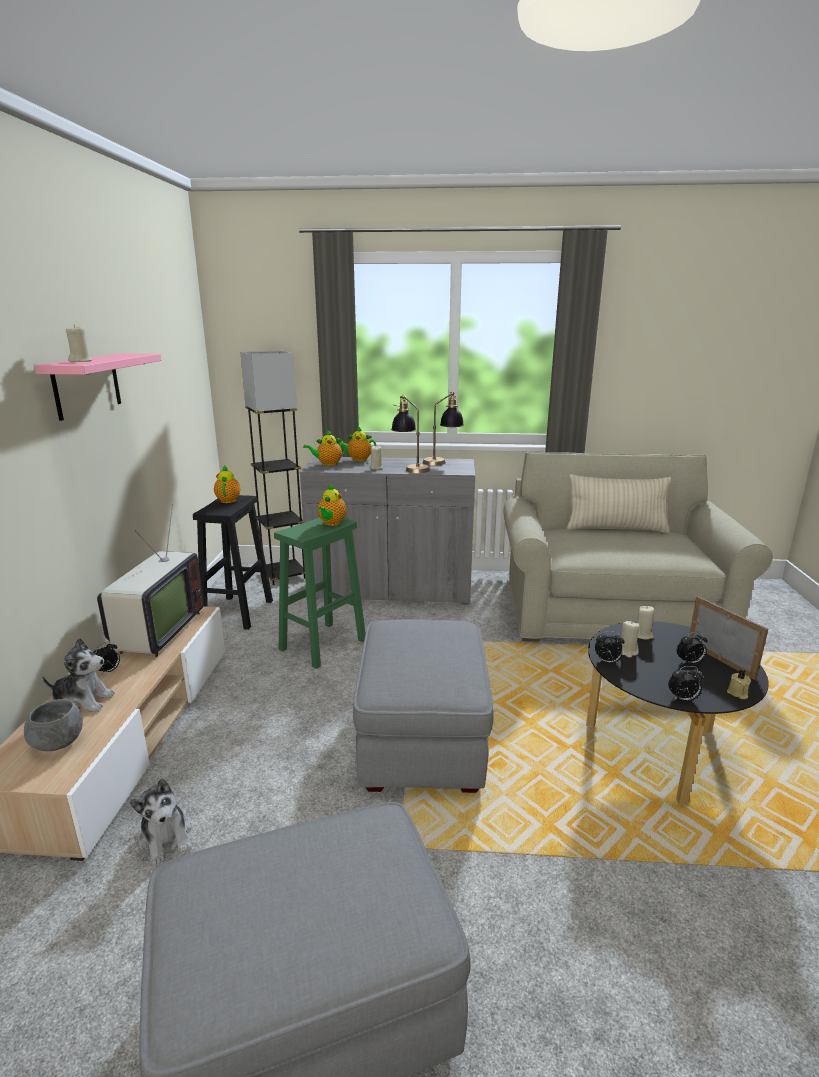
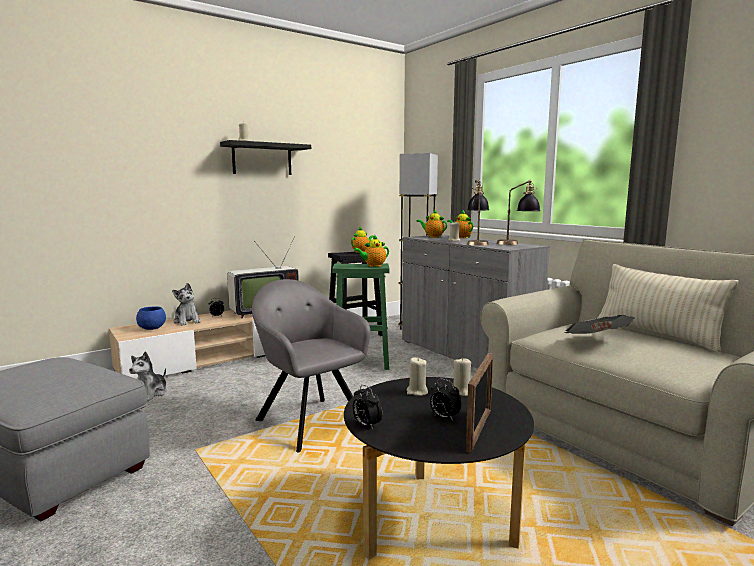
camera: 50 degrees right, 10 degrees down
(58, 743) = (151, 328): grey bowl -> blue bowl
(87, 385) = (262, 159): pink shelf -> black shelf
(422, 737) = (309, 421): grey ottoman -> grey armchair
(607, 662) = (384, 388): alarm clock -> none
(615, 550) = (596, 342): none -> newspaper
(737, 693) = (420, 447): beige candle -> none

